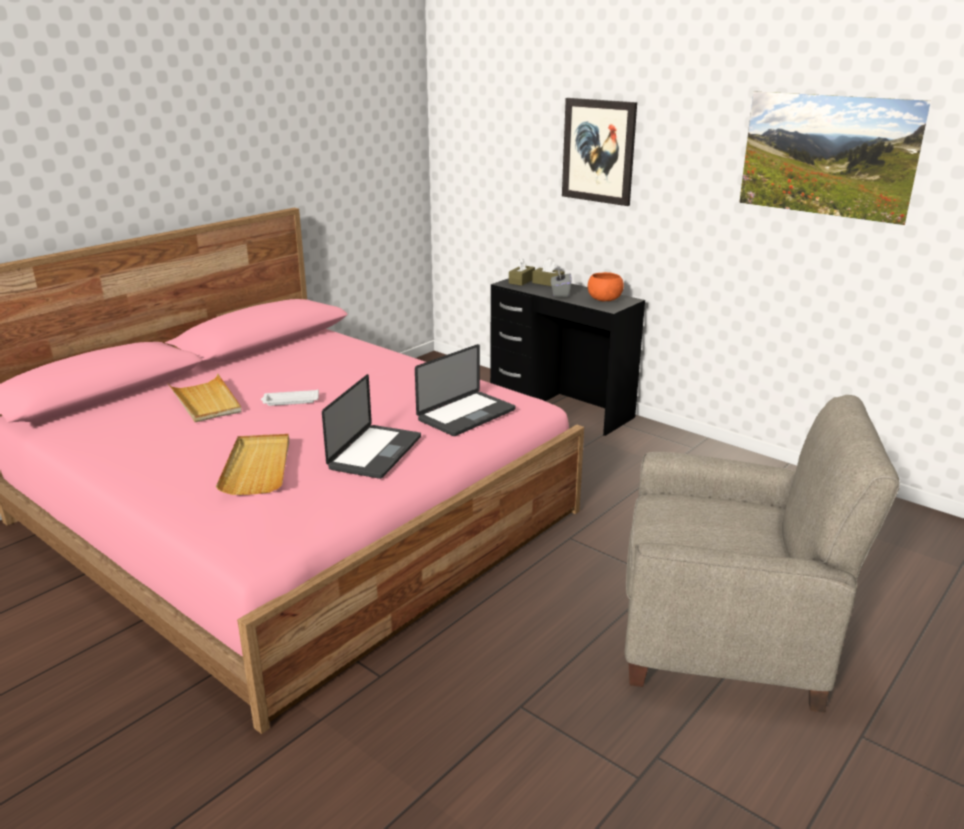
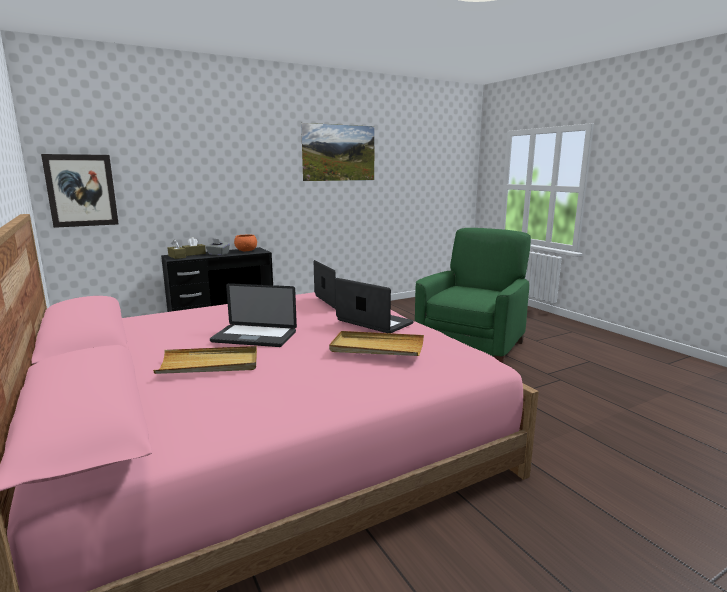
camera: 70 degrees left, 10 degrees down
(290, 401) = (254, 337): white tray -> laptop
(598, 151) = (209, 161): picture -> picture (81, 190)
(724, 636) = (471, 346): beige armchair -> green armchair

